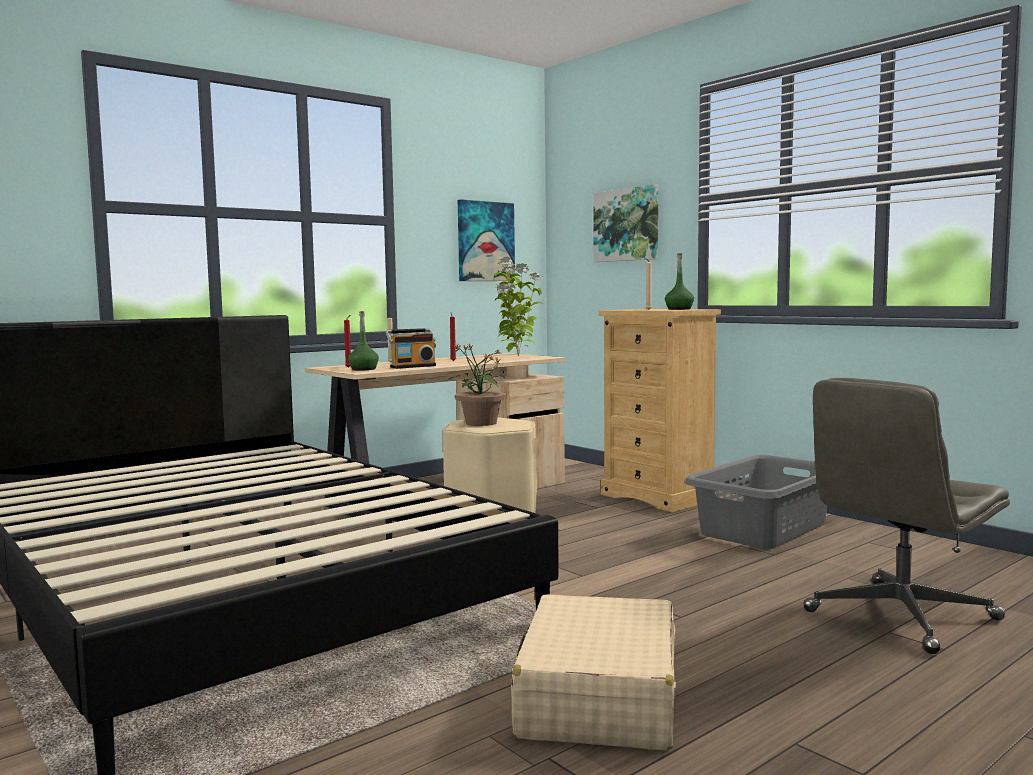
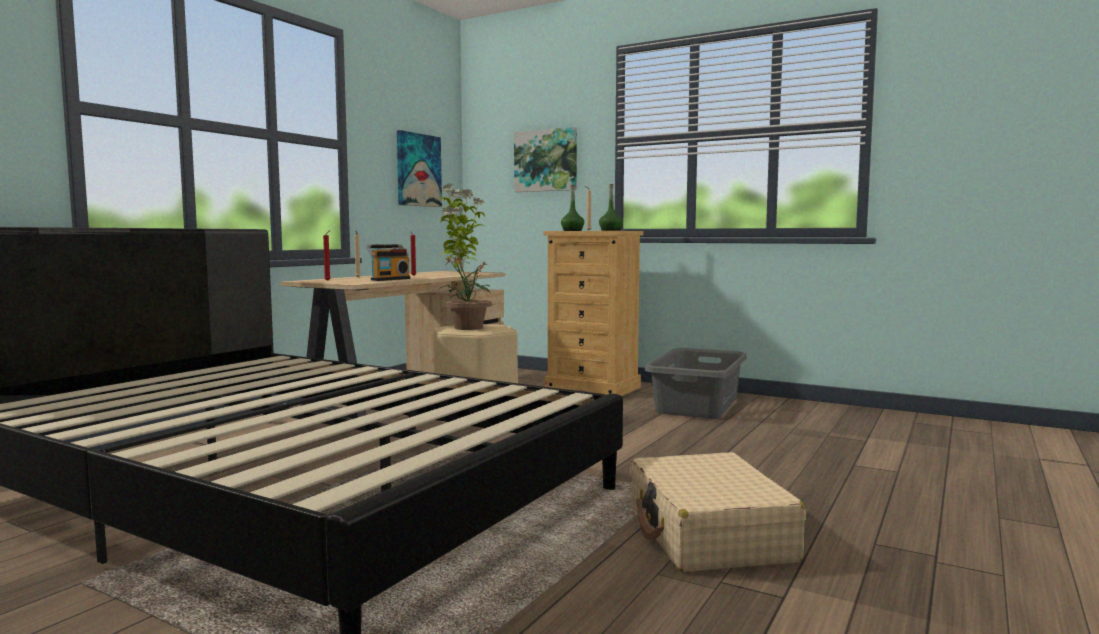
camera: 20 degrees left, 0 degrees up
(363, 369) = (348, 281): green bottle -> green bottle (572, 230)
(901, 616) = (850, 454): grey office chair -> none

